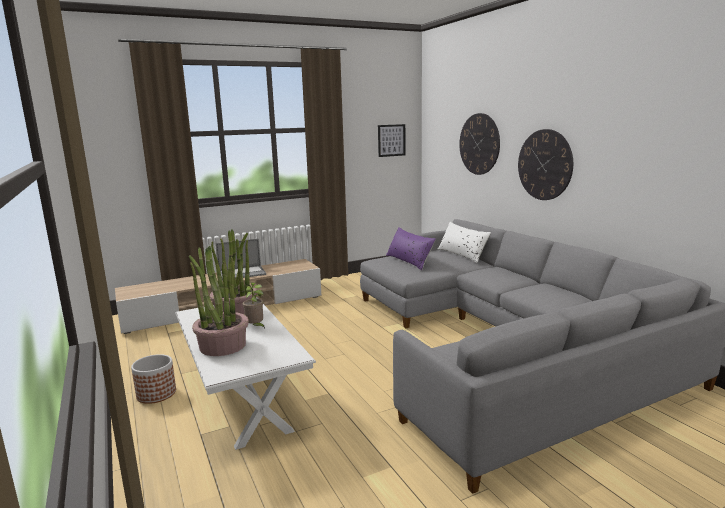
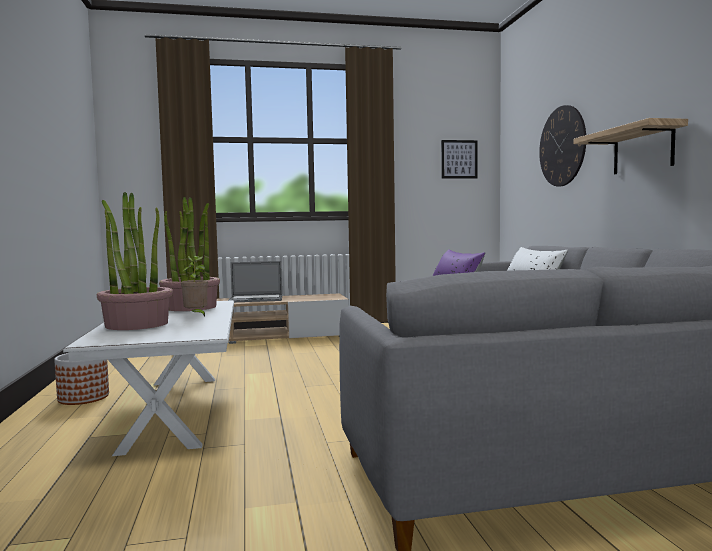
camera: 15 degrees right, 10 degrees down
(544, 165) = (643, 150): wall clock -> shelf

